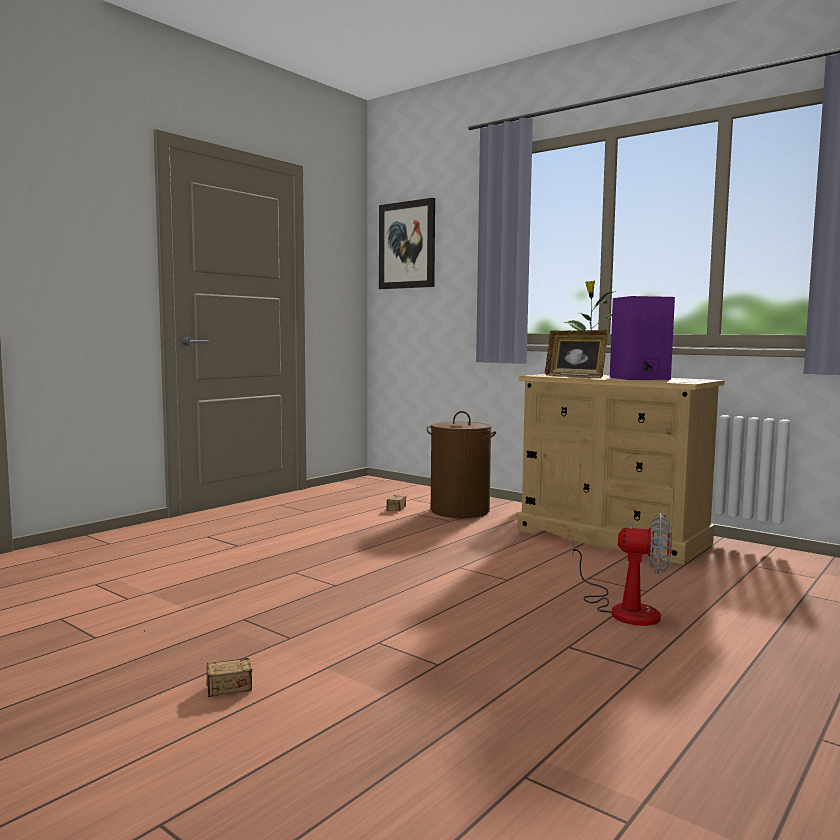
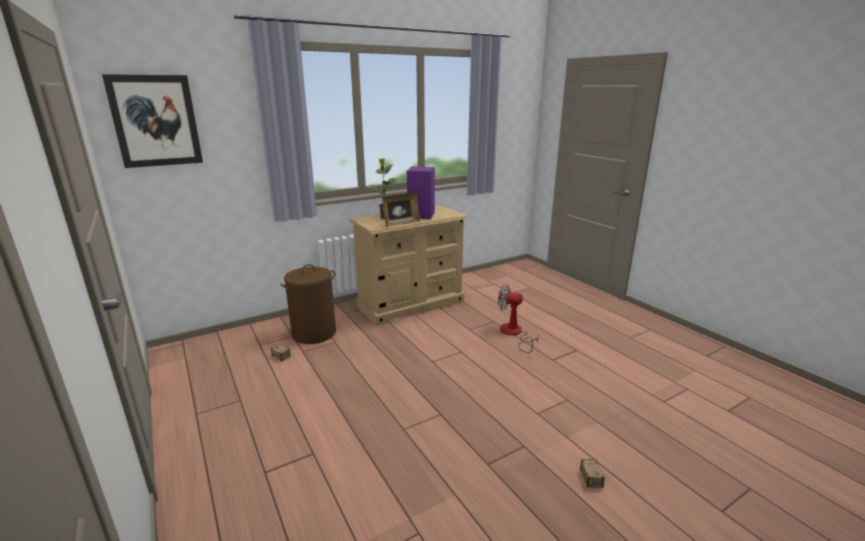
camera: 70 degrees left, 15 degrees up
(624, 609) = (514, 334): fan -> fan turned 105 degrees counterclockwise

